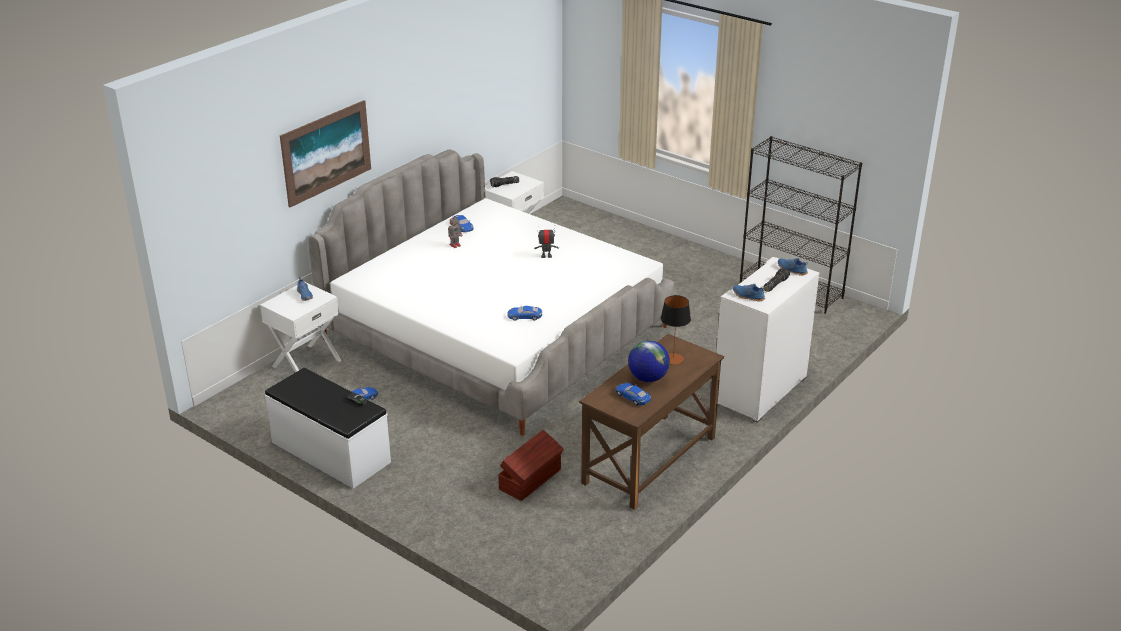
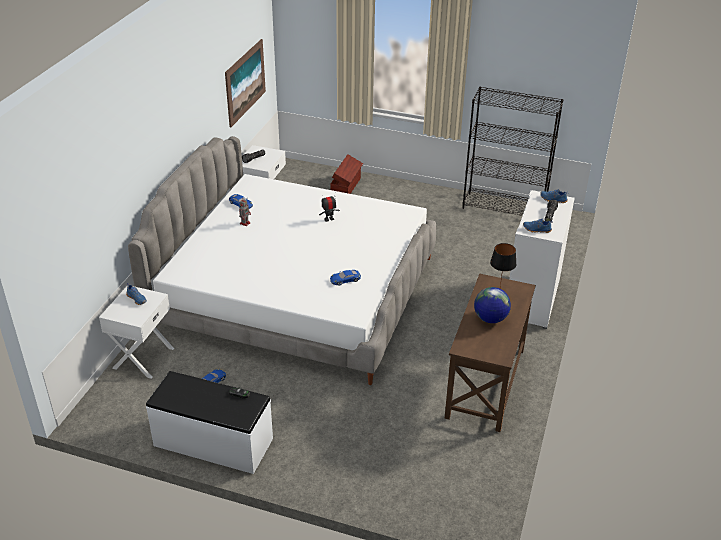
camera: 20 degrees left, 5 degrees up
(326, 152) = (131, 163): picture -> picture (245, 82)
(531, 479) = (401, 425): brown storage box -> brown storage box (346, 186)
(633, 396) = (489, 339): blue toy car -> none

